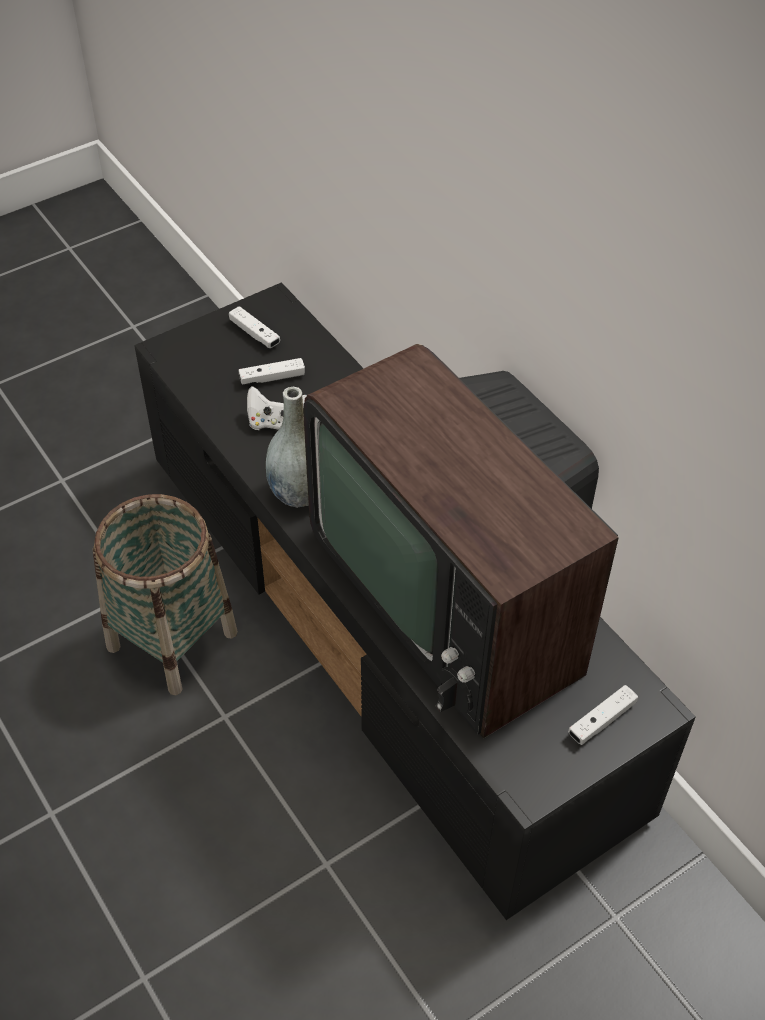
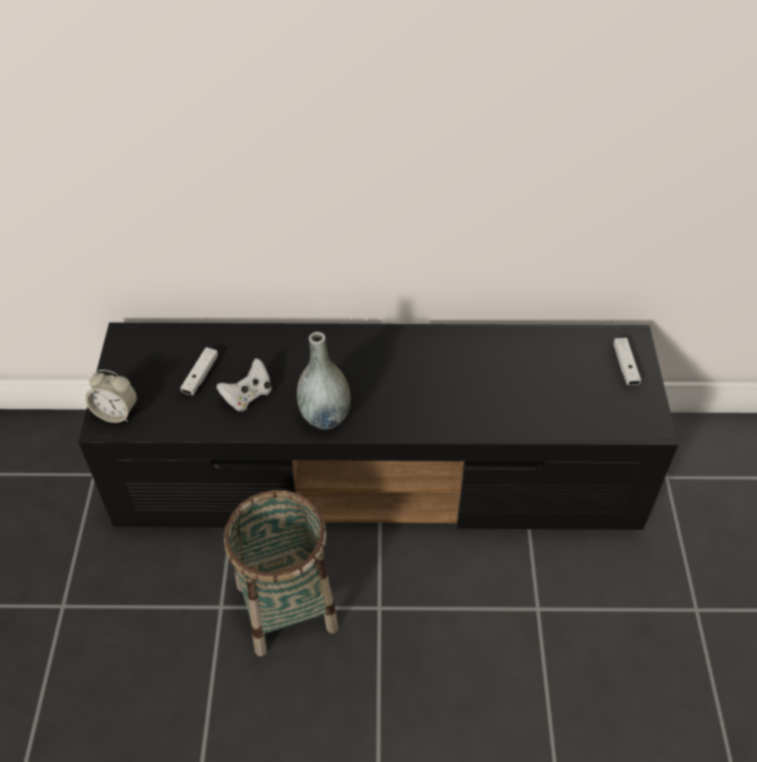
camera: 55 degrees left, 0 degrees up
(184, 349) = (116, 412): none -> alarm clock
(254, 334) = (145, 363): white game controller -> none
(456, 588) = (476, 378): television -> none

